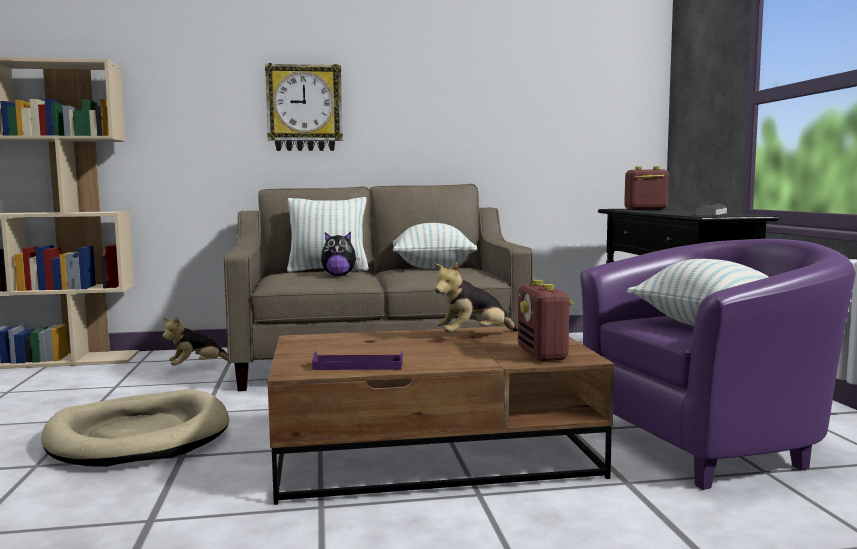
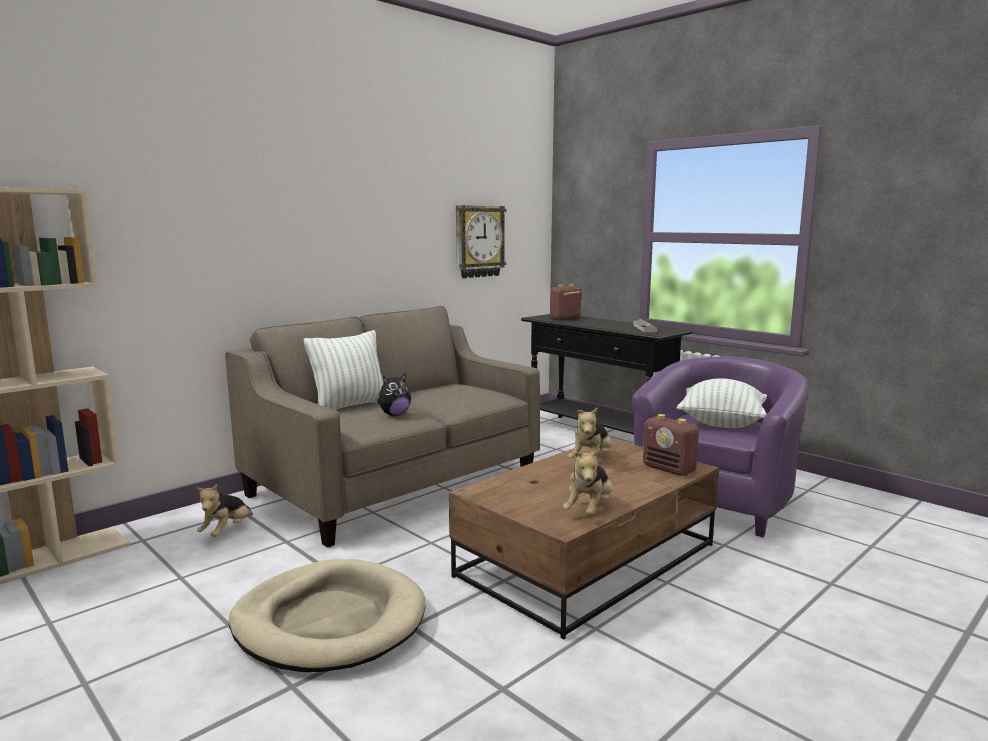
camera: 35 degrees left, 5 degrees up
(304, 108) = (278, 236): wall clock -> wall clock (478, 241)
(358, 366) = (589, 510): purple tray -> plush toy
(432, 267) = (439, 390): pillow -> none

